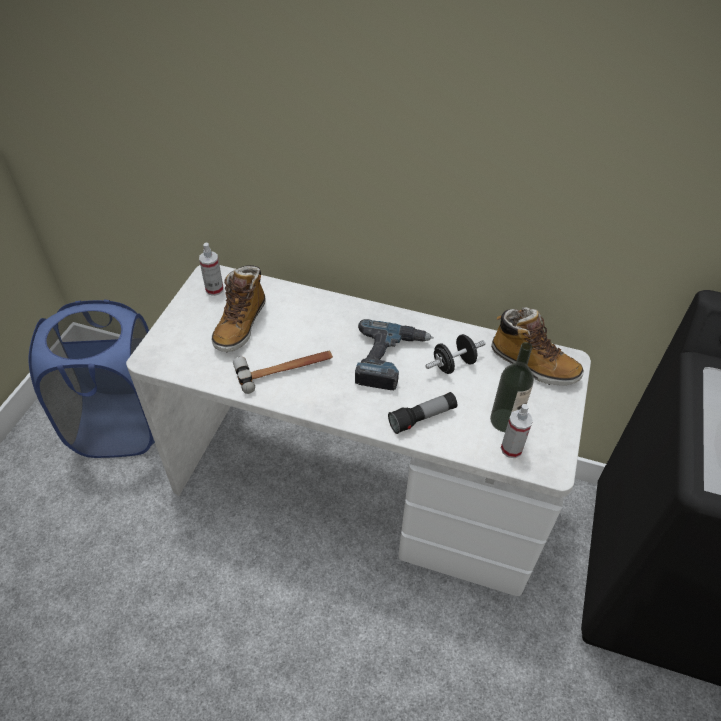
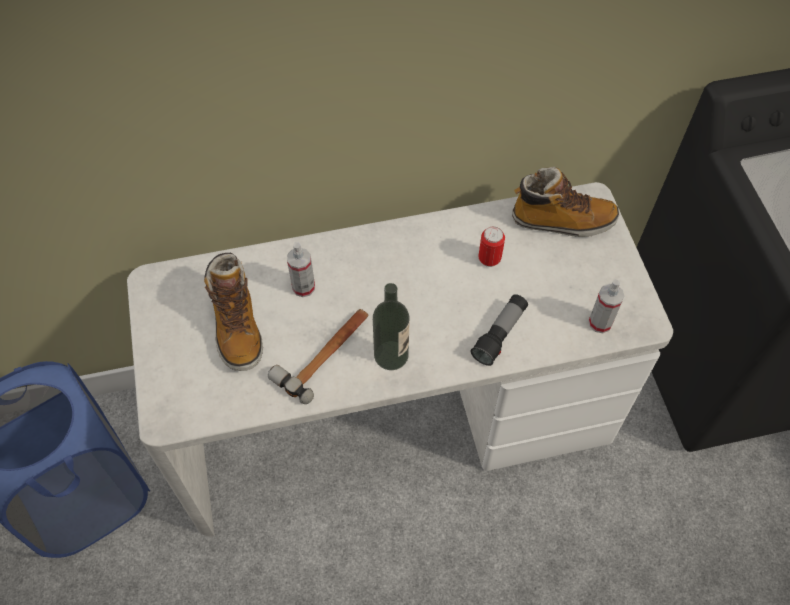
camera: 30 degrees left, 10 degrees up
(214, 289) = (172, 297): spray bottle -> spray bottle (303, 287)
(389, 359) = (424, 286): power drill -> none
(453, 364) = (489, 259): black dumbbell -> can
(505, 420) = (575, 296): bottle -> bottle (391, 355)

